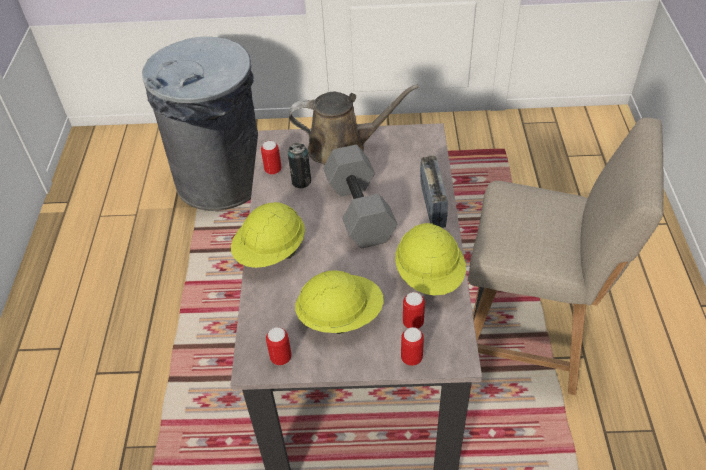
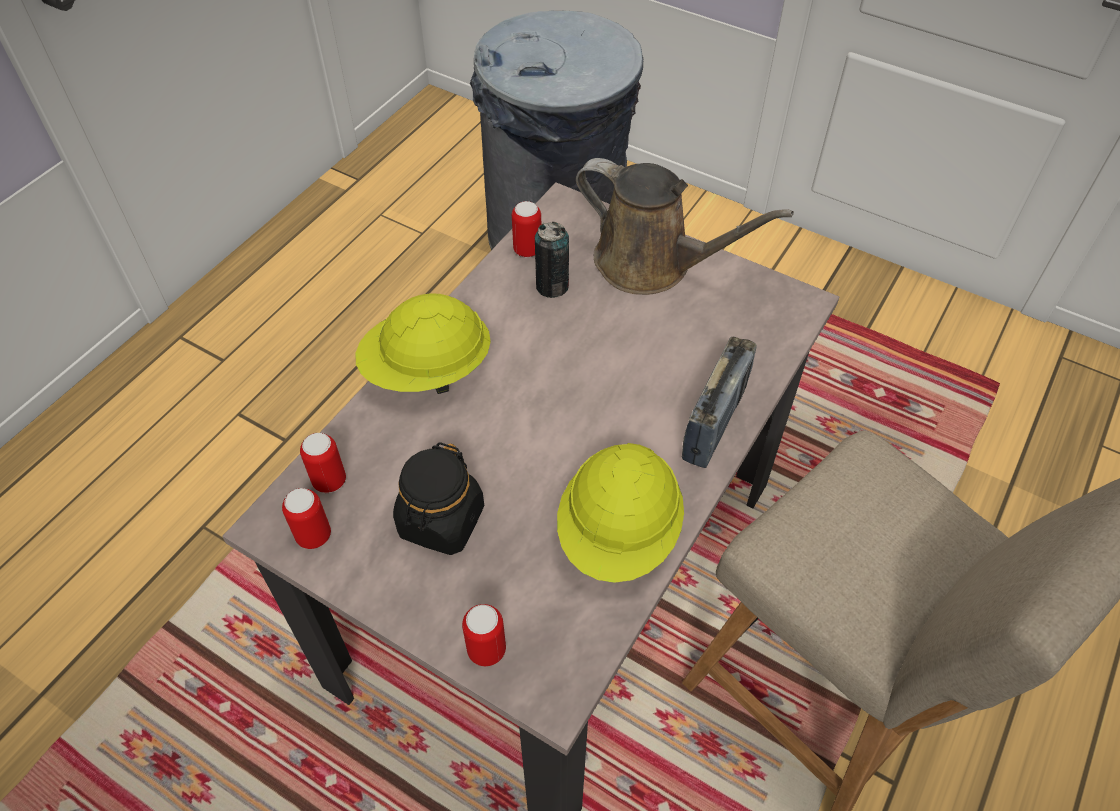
camera: 30 degrees right, 5 degrees up
(340, 316) = (441, 521): yellow hard hat -> black jar
(361, 211) = (600, 375): grey dumbbell -> none
(413, 323) = (534, 595): can -> can (329, 481)

